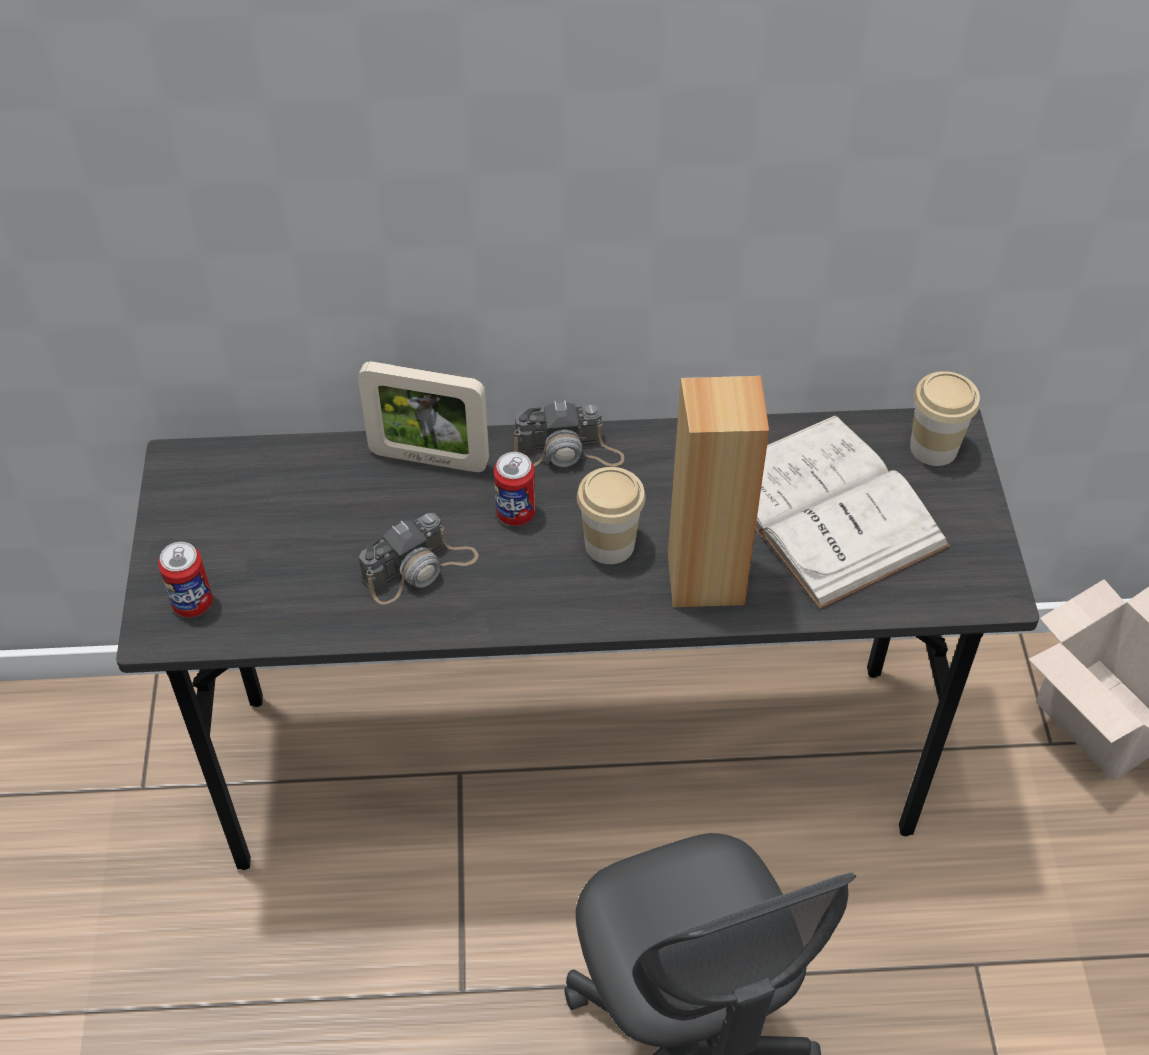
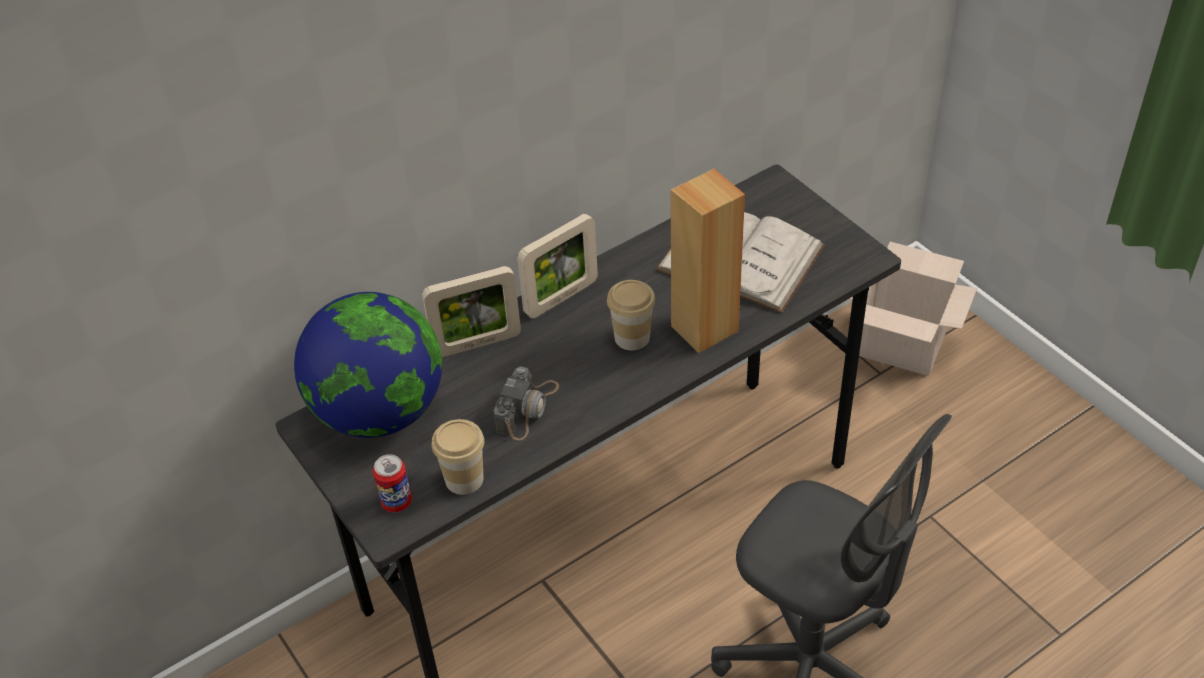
camera: 30 degrees left, 5 degrees down
(261, 486) = (380, 412): none -> globe
(516, 513) = (559, 348): can -> none
(568, 451) = (561, 298): camera -> picture frame
(933, 448) = (772, 197): cup -> cup (464, 479)

